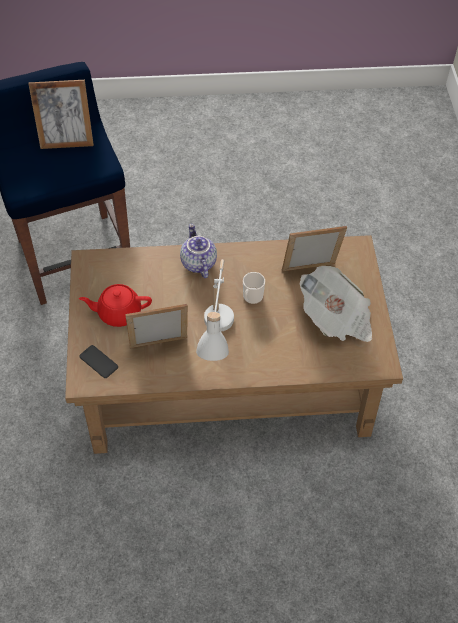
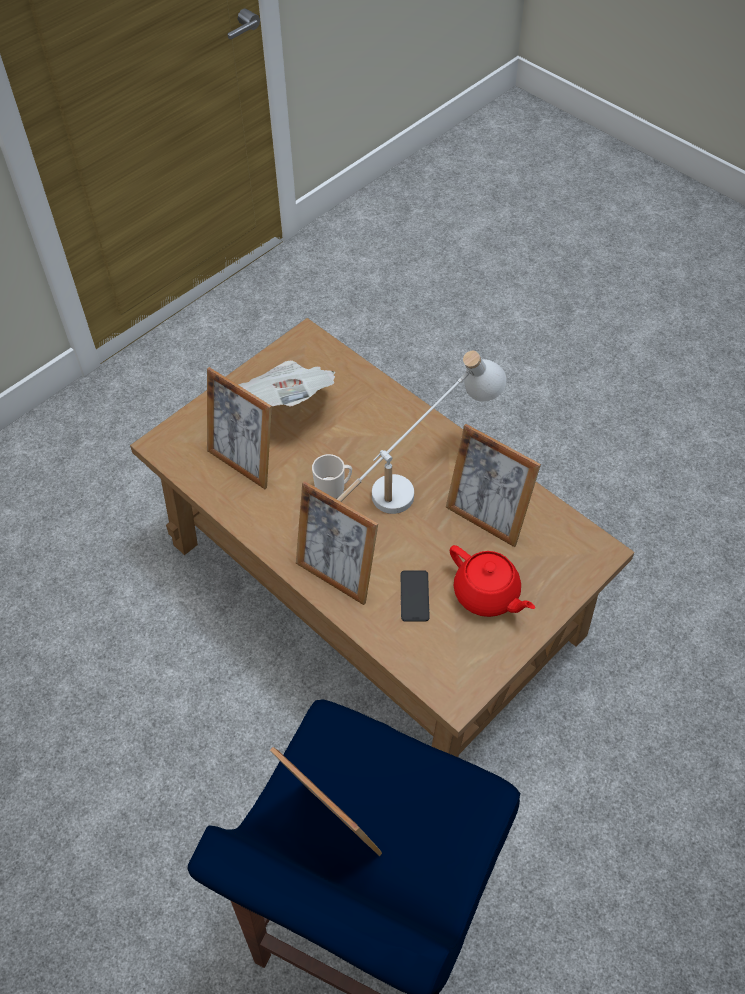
camera: 130 degrees left, 0 degrees up
(98, 362) = (564, 559): phone -> phone (414, 596)
(197, 263) = (337, 575): teapot -> picture frame

